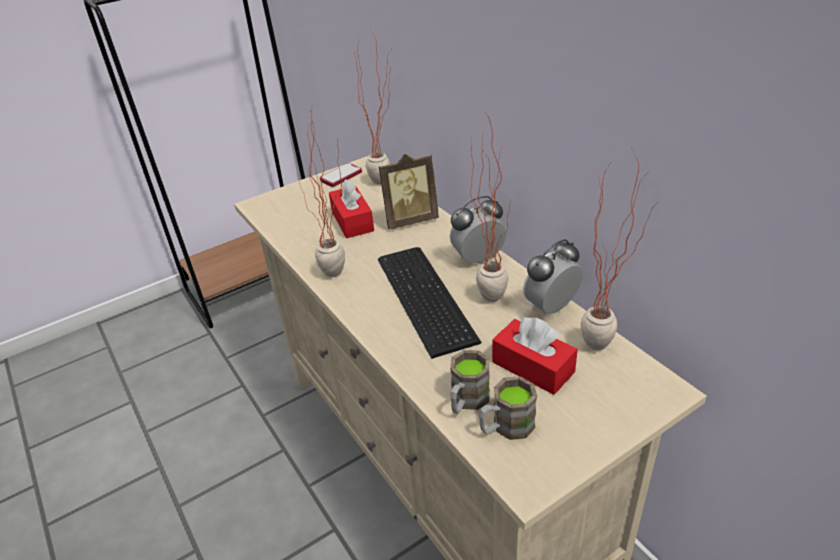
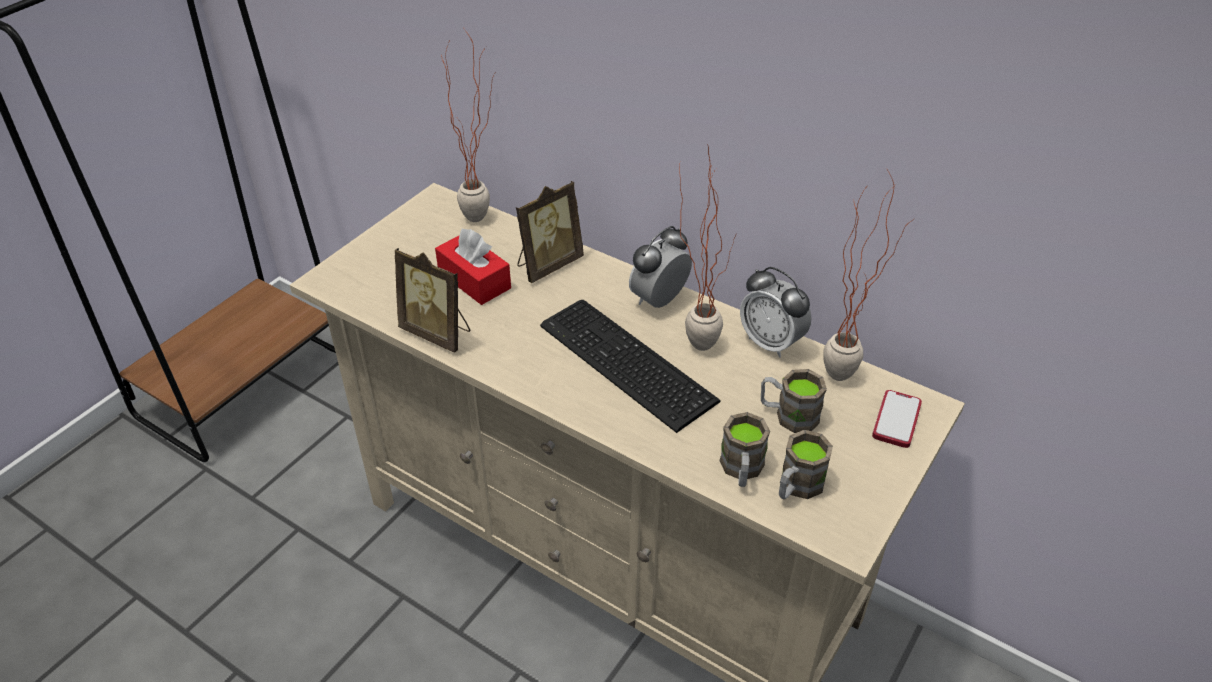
camera: 25 degrees left, 5 degrees up
(305, 251) = (438, 333): none -> picture frame
(337, 278) = (504, 360): potted plant -> none
(341, 176) = (417, 218): phone -> phone (896, 420)
(533, 367) = (788, 415): red tissue box -> brown mug
(551, 307) = (771, 342): alarm clock -> alarm clock turned 75 degrees counterclockwise

